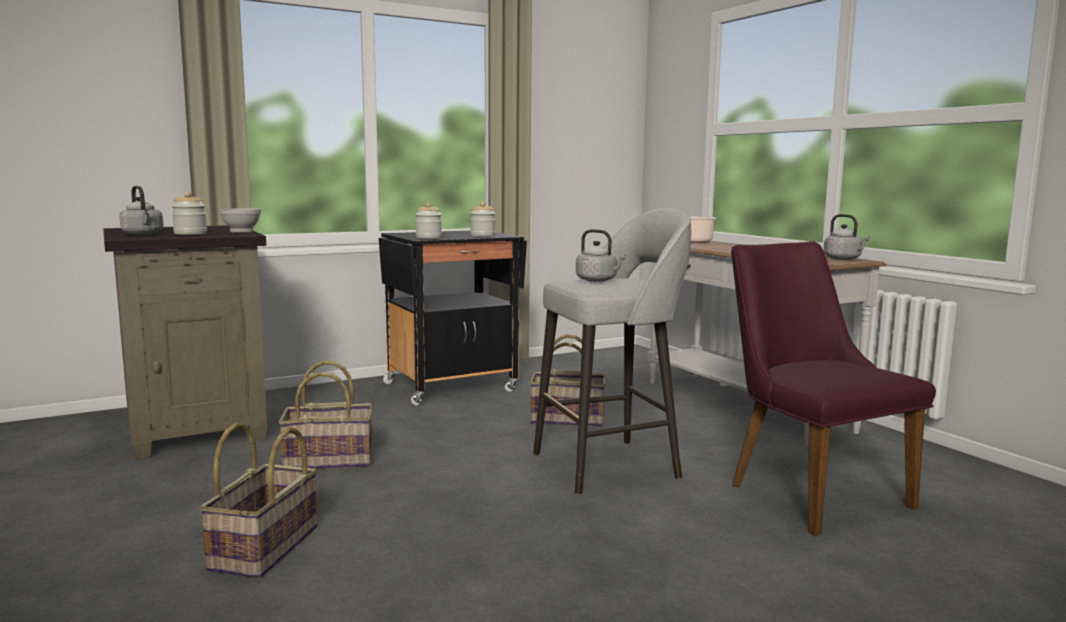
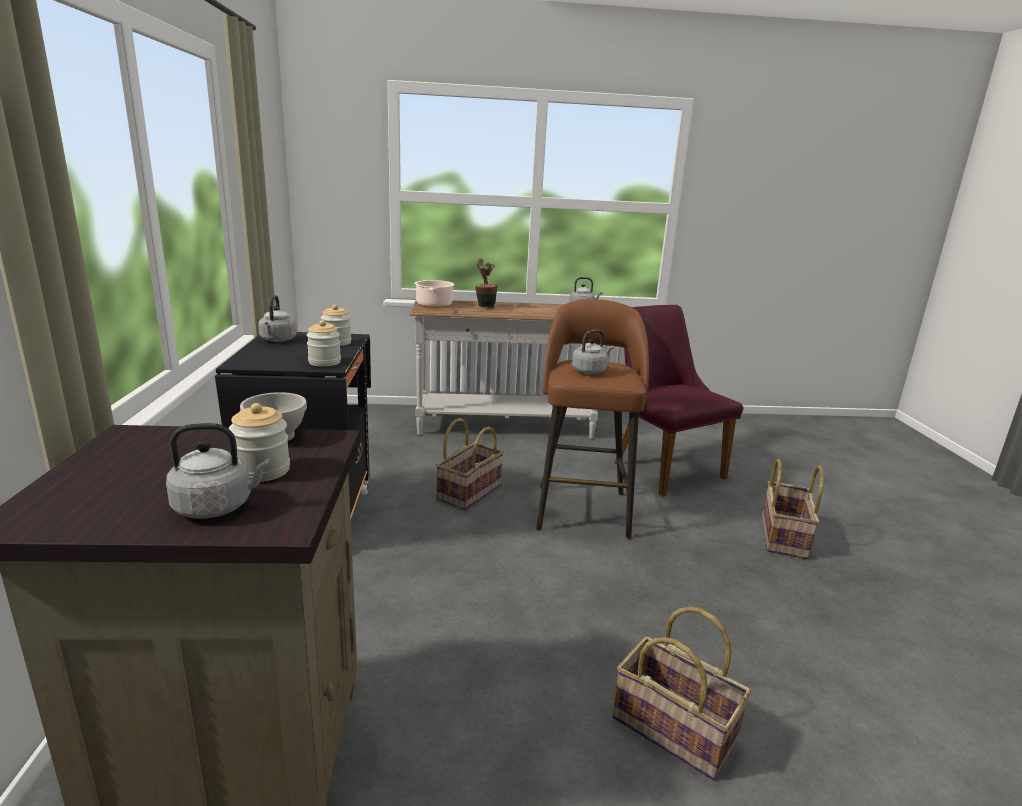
camera: 65 degrees left, 10 degrees up
(329, 459) = (467, 645): basket -> basket (782, 536)
(463, 232) = (278, 340): none -> grey kettle
(609, 465) = (582, 509): grey stool -> brown stool
(730, 247) = (484, 307): none -> potted plant
(806, 490) = (660, 466): purple chair -> purple chair turned 60 degrees clockwise

